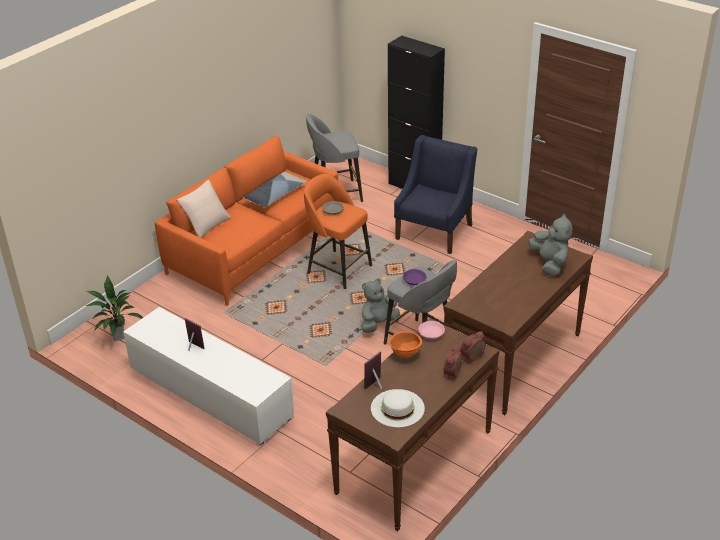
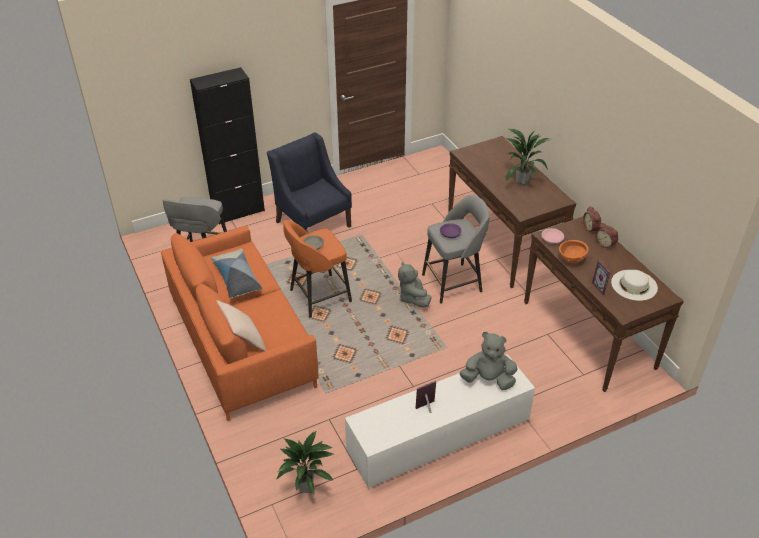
camera: 65 degrees left, 5 degrees up
(516, 290) = (522, 181): none -> potted plant
(550, 263) = (499, 156): grey plush toy -> grey plush toy (488, 379)

